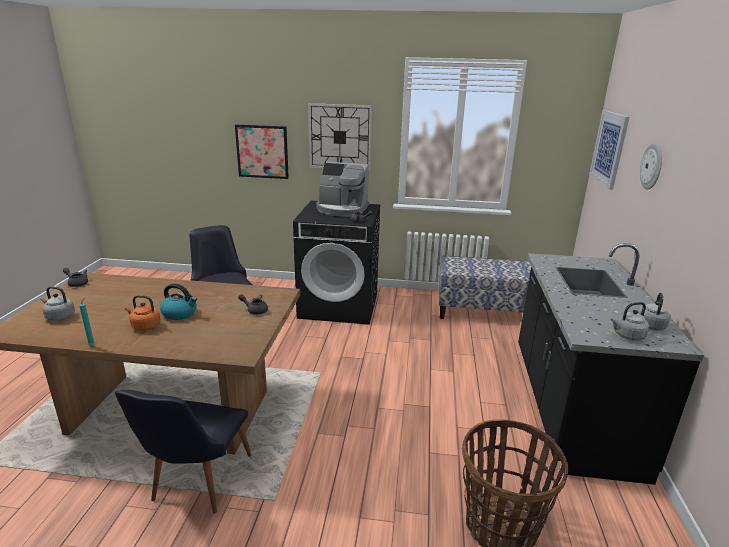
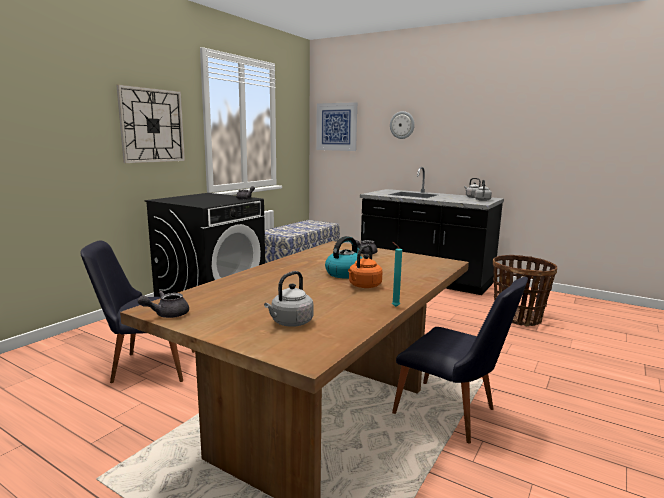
camera: 65 degrees left, 10 degrees down
(262, 151) = (61, 147): picture -> none
(342, 209) = (200, 198): coffee machine -> none

